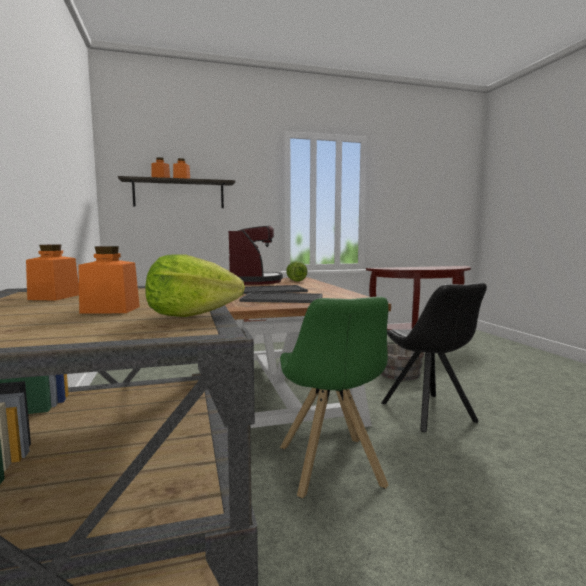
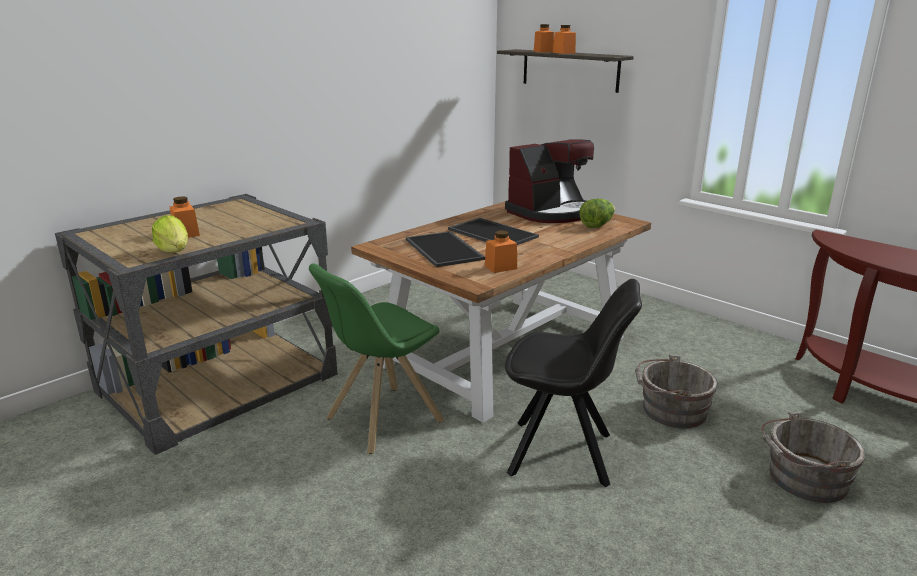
camera: 60 degrees right, 15 degrees up
(54, 297) = (223, 211): orange jar -> orange jar (500, 267)
(428, 412) = (561, 453): black chair -> black chair turned 120 degrees counterclockwise
(478, 370) = (803, 479): none -> grey bucket

